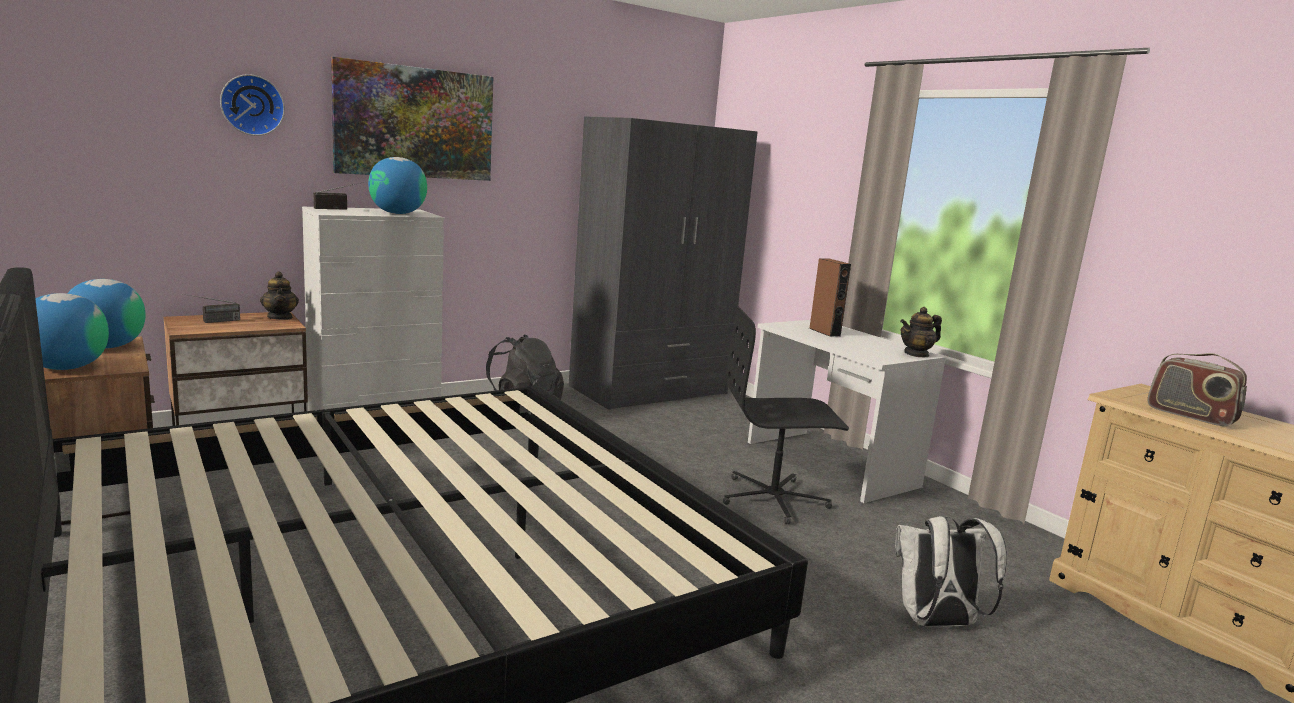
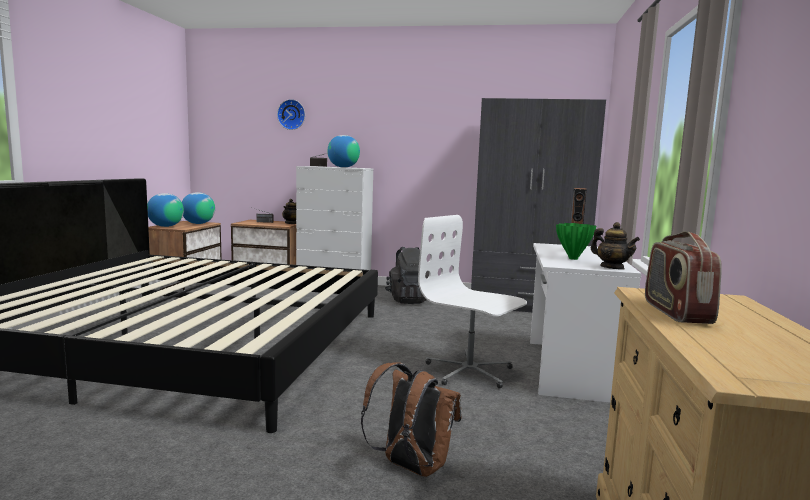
camera: 45 degrees right, 5 degrees down
(415, 123) = (373, 118): picture -> none
(774, 499) = (469, 371): black office chair -> white office chair
(861, 346) = (574, 259): none -> green vase
(916, 354) = (612, 268): teapot -> teapot turned 150 degrees counterclockwise
(936, 623) = (410, 467): white backpack -> brown backpack

